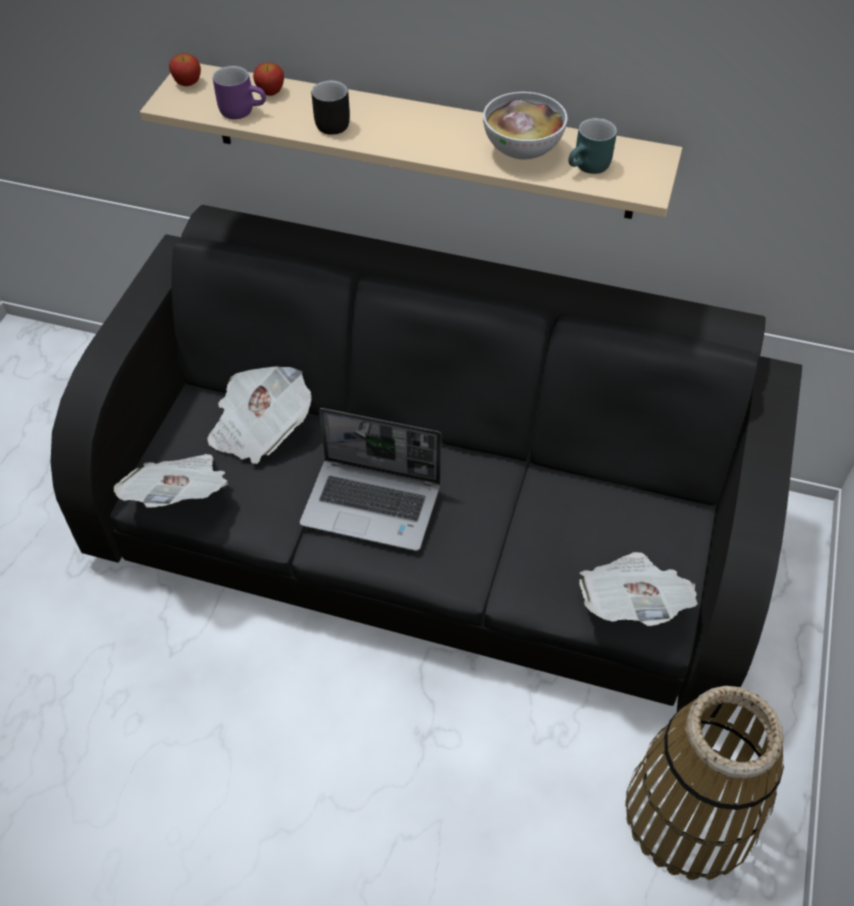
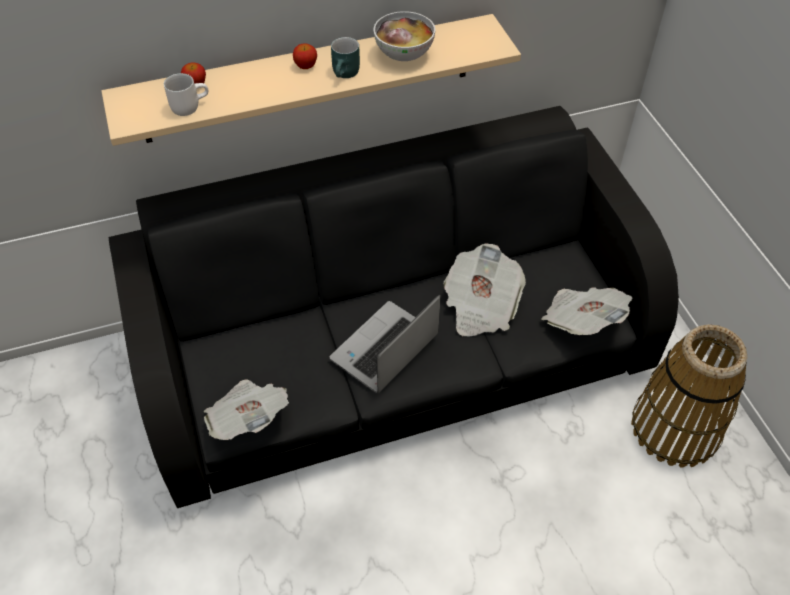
camera: 35 degrees left, 0 degrees up
(187, 83) = (126, 104): apple -> apple (306, 66)
(242, 110) = (189, 105): purple mug -> white mug
(260, 427) = (262, 342): newspaper -> newspaper (480, 306)
(331, 122) = (261, 88): black mug -> none
(373, 505) = (384, 350): laptop -> laptop turned 150 degrees clockwise
(589, 168) = (454, 48): turquoise mug -> turquoise mug (346, 74)

